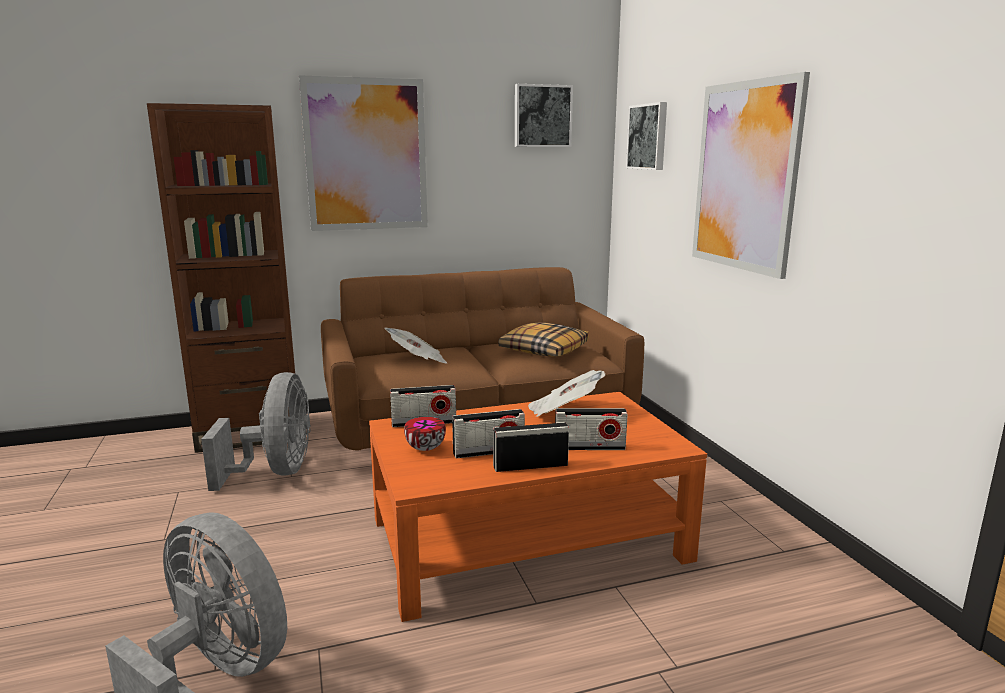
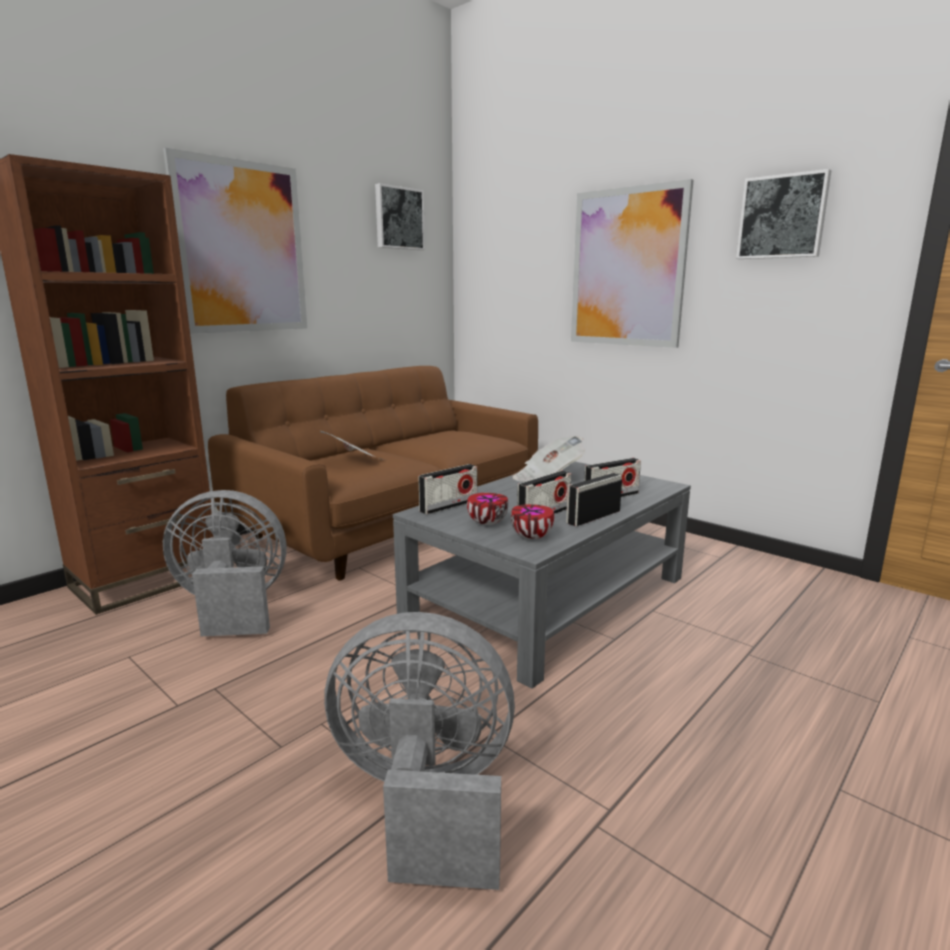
camera: 30 degrees left, 0 degrees up
(276, 472) = (232, 608): grey fan -> grey fan turned 60 degrees counterclockwise
(438, 473) = (532, 537): none -> bowl
(528, 538) = (549, 597): orange coffee table -> grey coffee table
(543, 350) = (452, 439): pillow -> none
(648, 137) = (502, 240): picture -> picture (782, 217)

